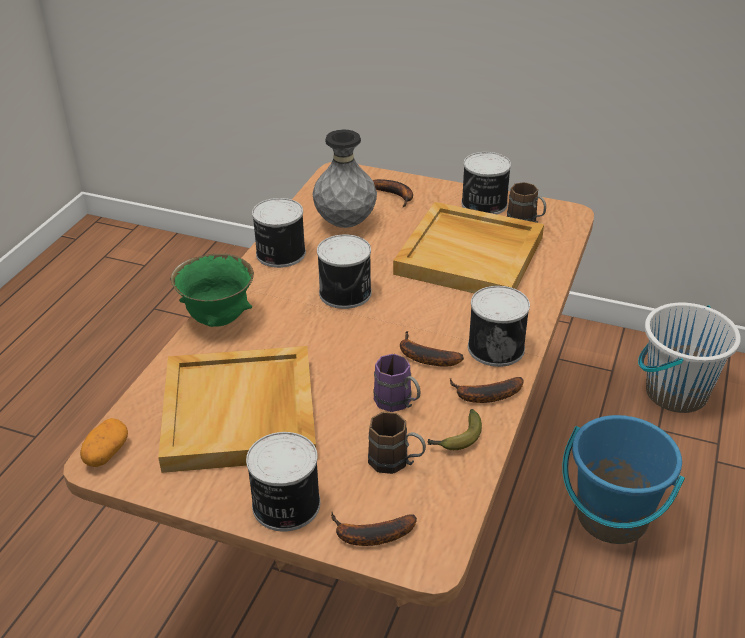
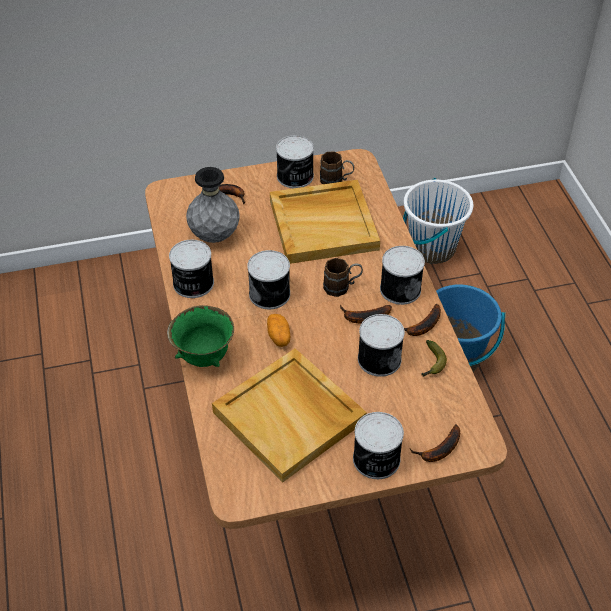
camera: 35 degrees left, 10 degrees up
(106, 453) = (233, 490): potato -> potato (279, 336)
(396, 463) = (412, 398): brown mug -> brown mug (342, 287)
(398, 404) = (378, 358): purple mug -> can

